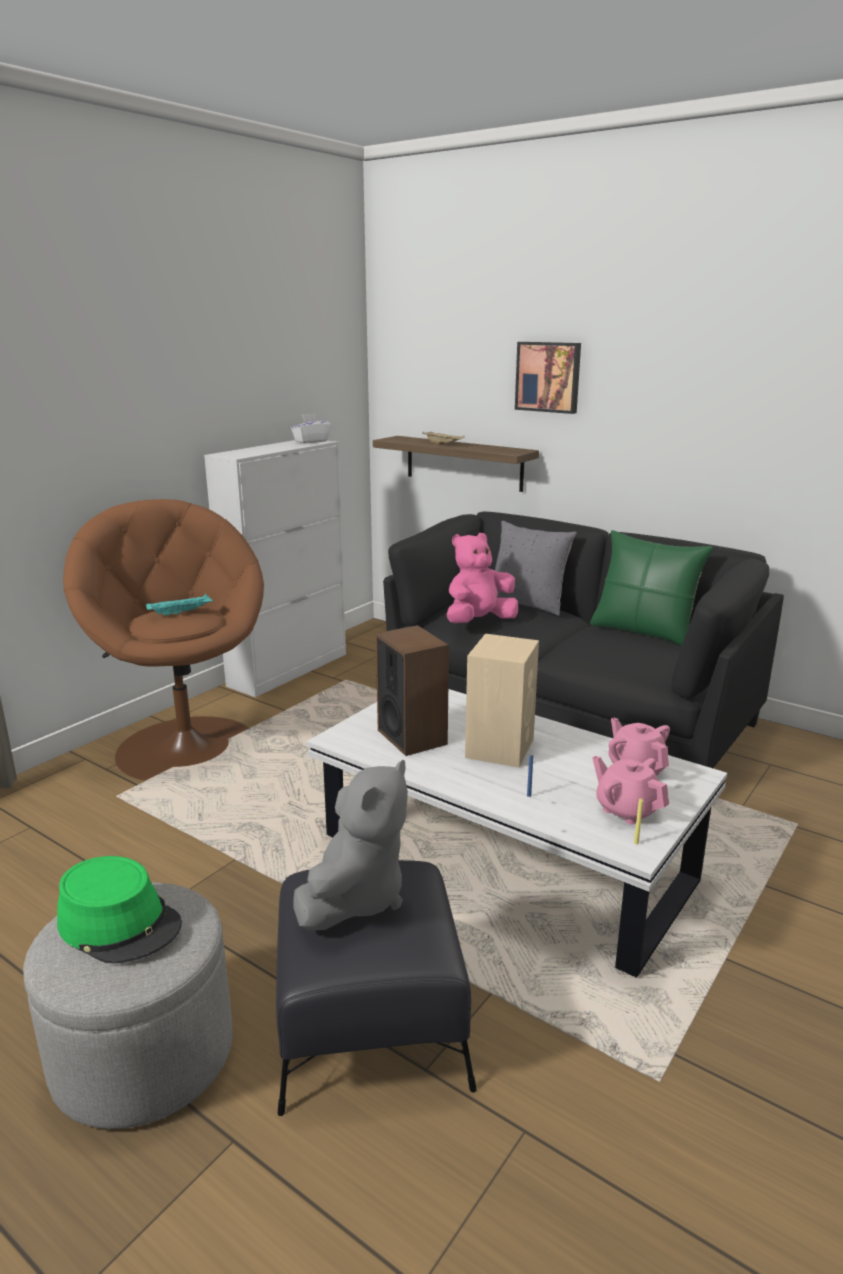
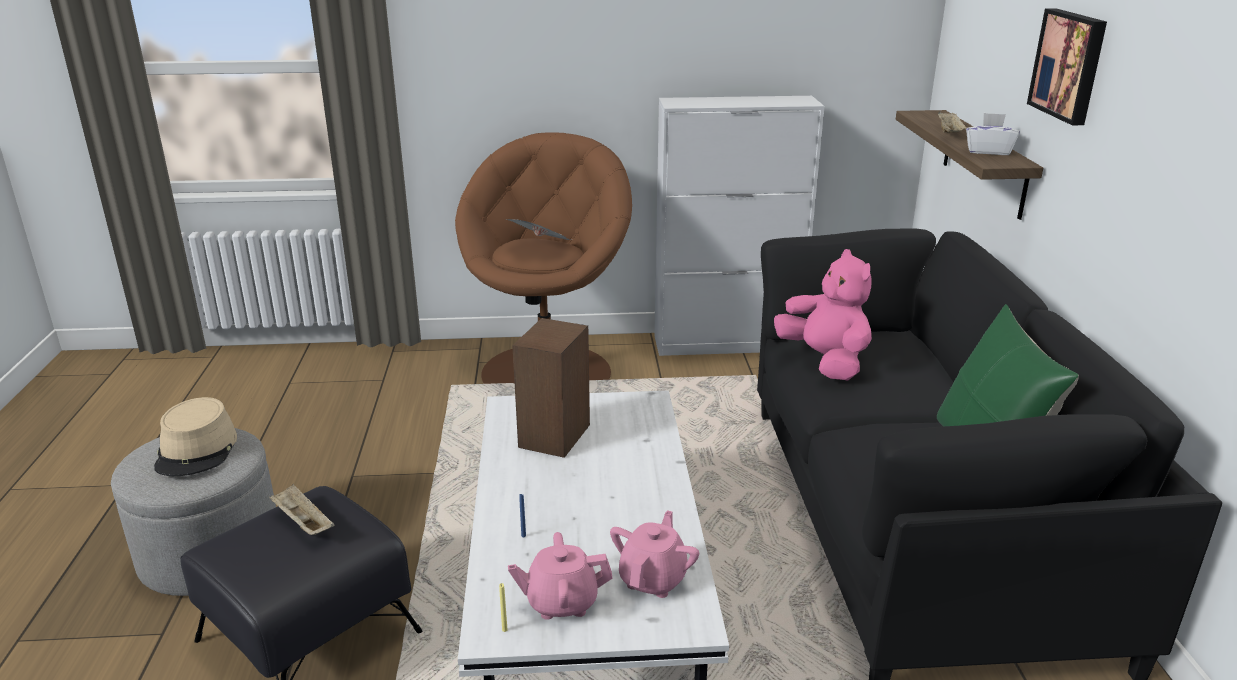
camera: 50 degrees right, 5 degrees up
(120, 923) = (197, 450): green hat -> beige hat
(181, 613) = (542, 247): turquoise tray -> newspaper
(311, 441) = (796, 101): white tissue box -> white tissue box (988, 151)
(356, 897) = (302, 523): grey plush toy -> beige tray
(479, 622) = (824, 361): pink plush toy -> pink plush toy turned 45 degrees clockwise
(500, 747) = (595, 485): beige speaker -> none
(527, 604) = (924, 366): grey pillow -> none
(626, 810) = (561, 602): pink teapot -> pink teapot turned 105 degrees counterclockwise

